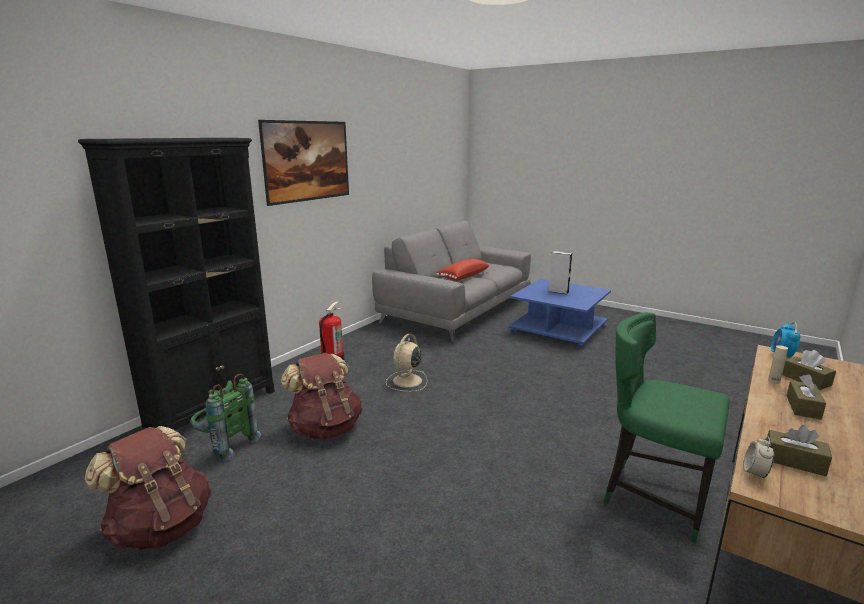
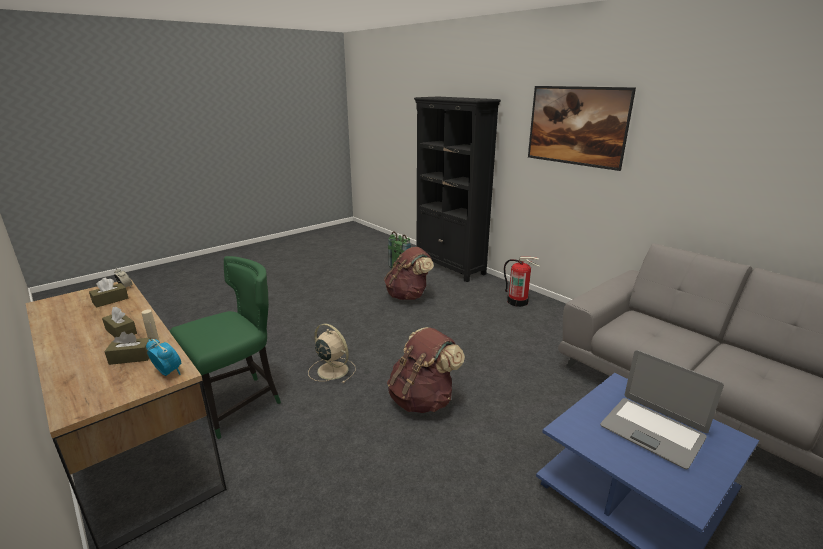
camera: 105 degrees right, 5 degrees up
(161, 527) = (350, 264): brown backpack -> brown backpack (423, 399)
(406, 381) = (467, 329): beige fan -> beige fan (331, 370)
(462, 276) = (688, 341): red pillow -> none
(558, 292) = (652, 431): grey speaker -> laptop

